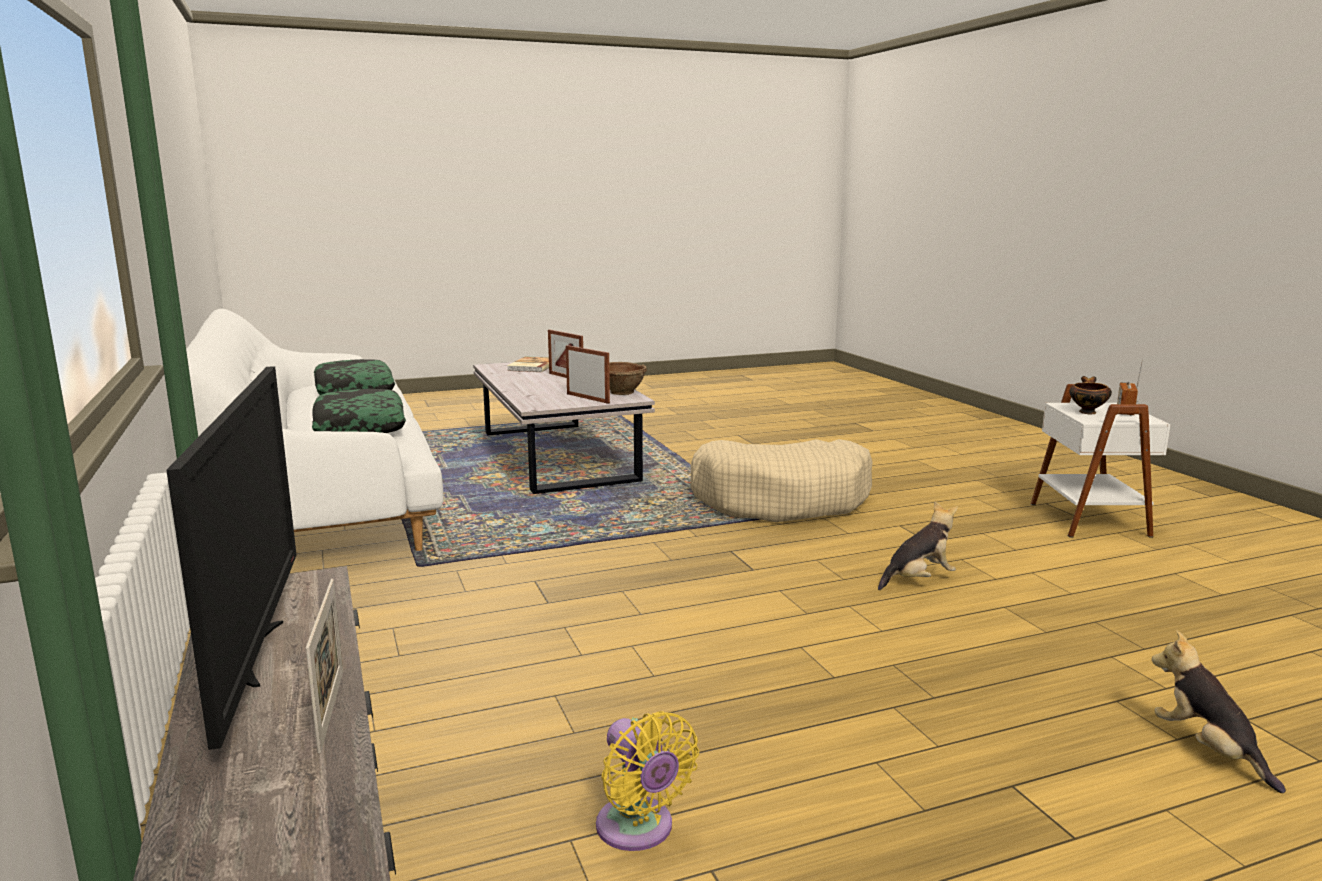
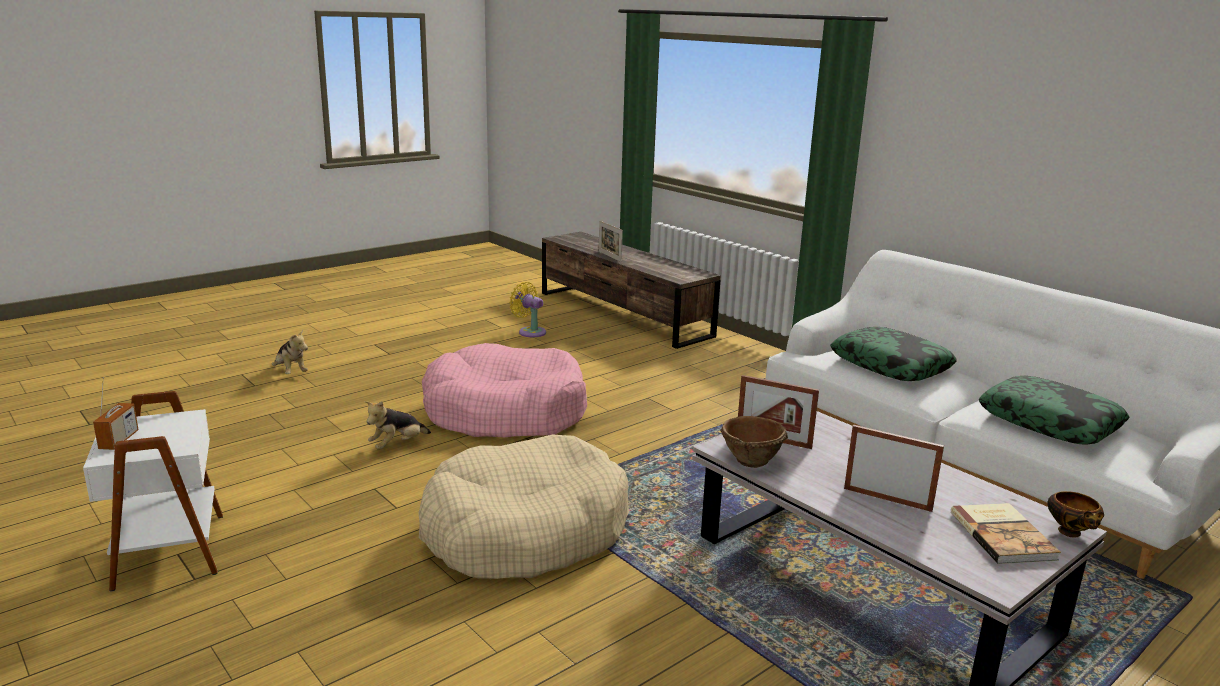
camera: 160 degrees right, 5 degrees up
(255, 653) = (656, 262): television -> none
(770, 606) = (505, 412): none -> pink dog bed
(1086, 412) = (171, 433): bowl -> bowl (1071, 533)

